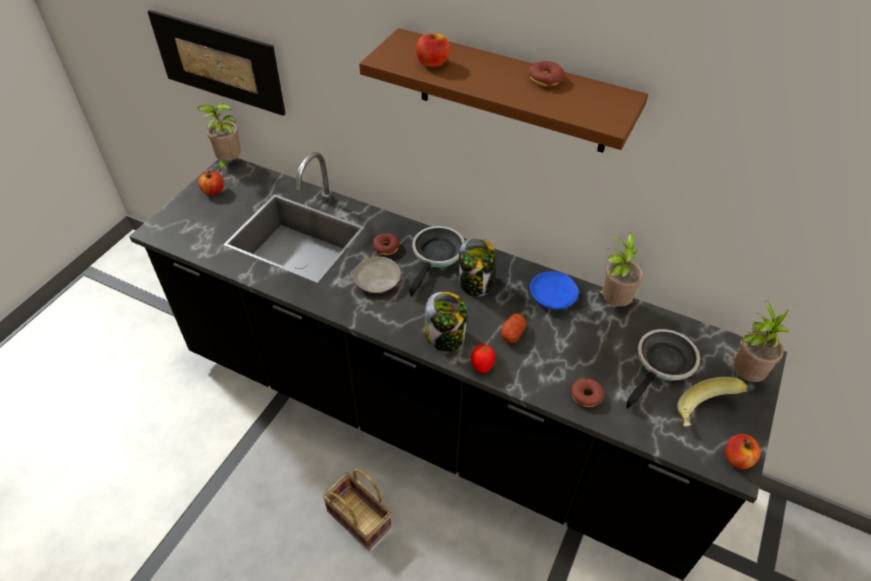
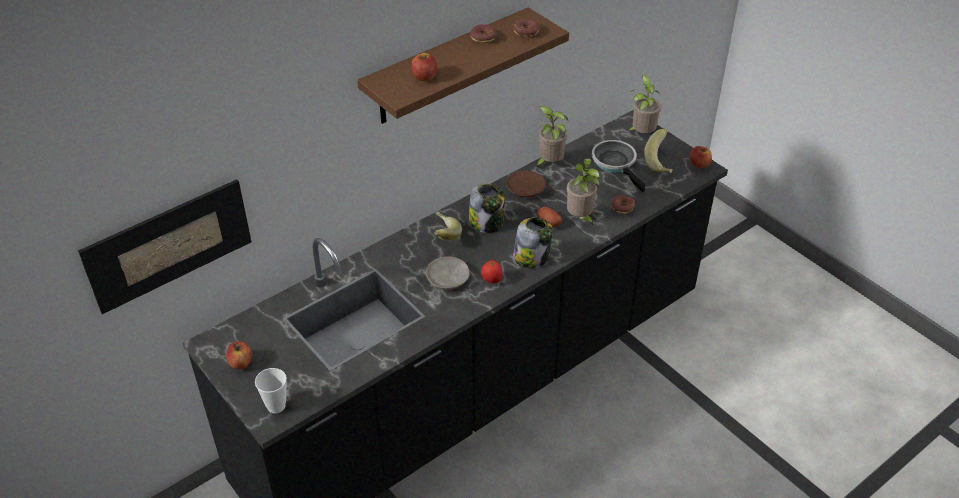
camera: 65 degrees left, 5 degrees down
(172, 228) = (276, 406): none -> cup
(229, 163) = (202, 342): potted plant -> potted plant (580, 218)
(361, 519) = (551, 470): basket -> none
(386, 247) = (411, 262): donut -> donut (526, 32)
(437, 256) = (442, 235): frying pan -> banana
(482, 366) = (570, 248): tomato -> tomato (491, 280)
(553, 296) = (525, 189): blue plate -> brown plate

